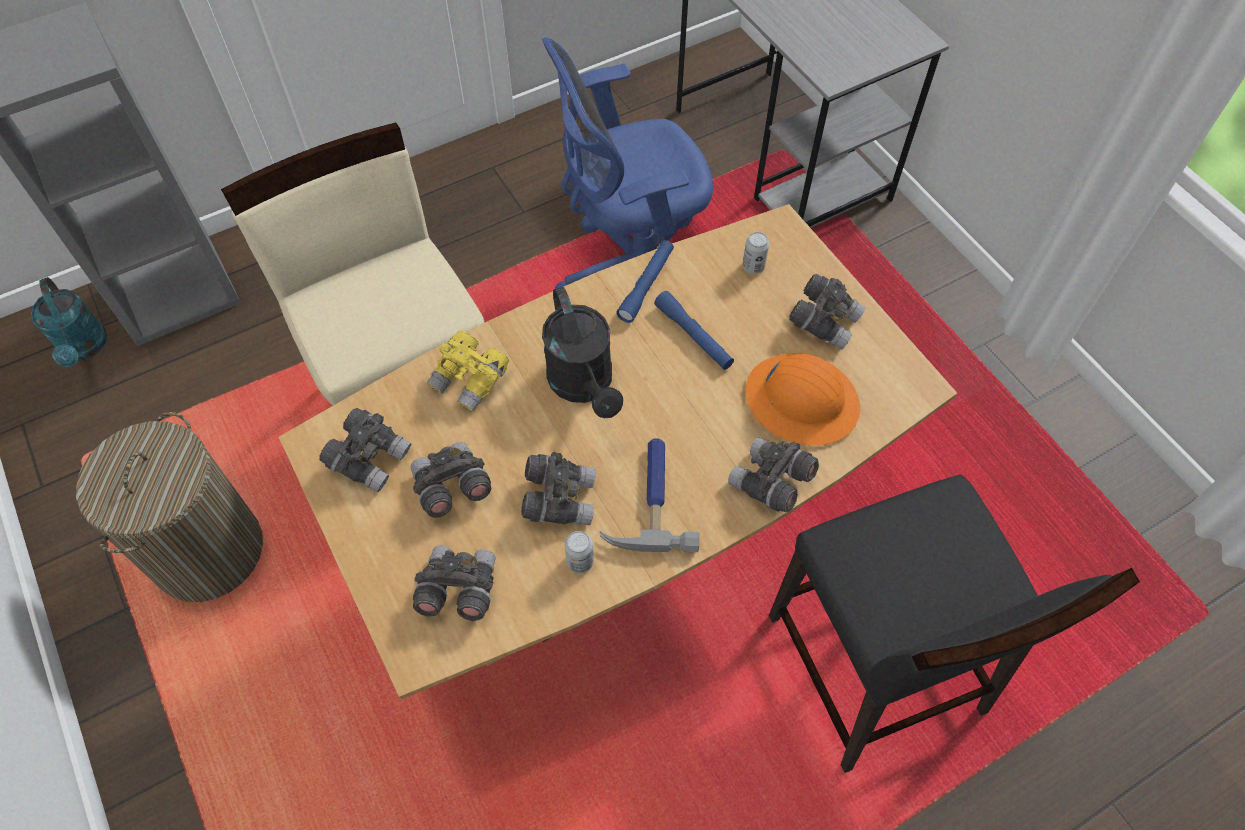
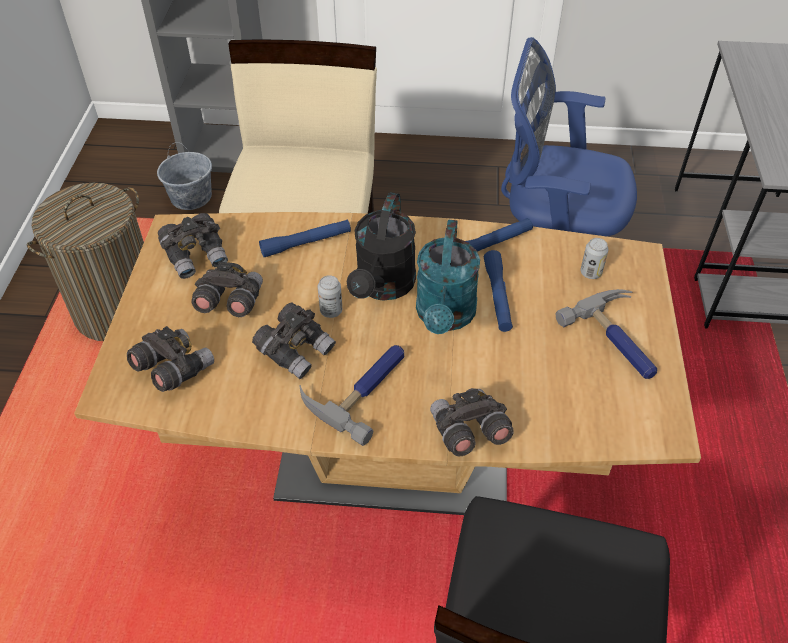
camera: 35 degrees right, 10 degrees down
(84, 348) = (152, 157): turquoise watering can -> turquoise watering can (445, 317)
(178, 373) = (191, 197): none -> grey bucket
(470, 380) = (306, 243): yellow binoculars -> blue flashlight
(580, 561) = (271, 401): can -> can (331, 311)
(802, 400) = (548, 387): orange hard hat -> none
(824, 321) = (619, 340): grey binoculars -> hammer

